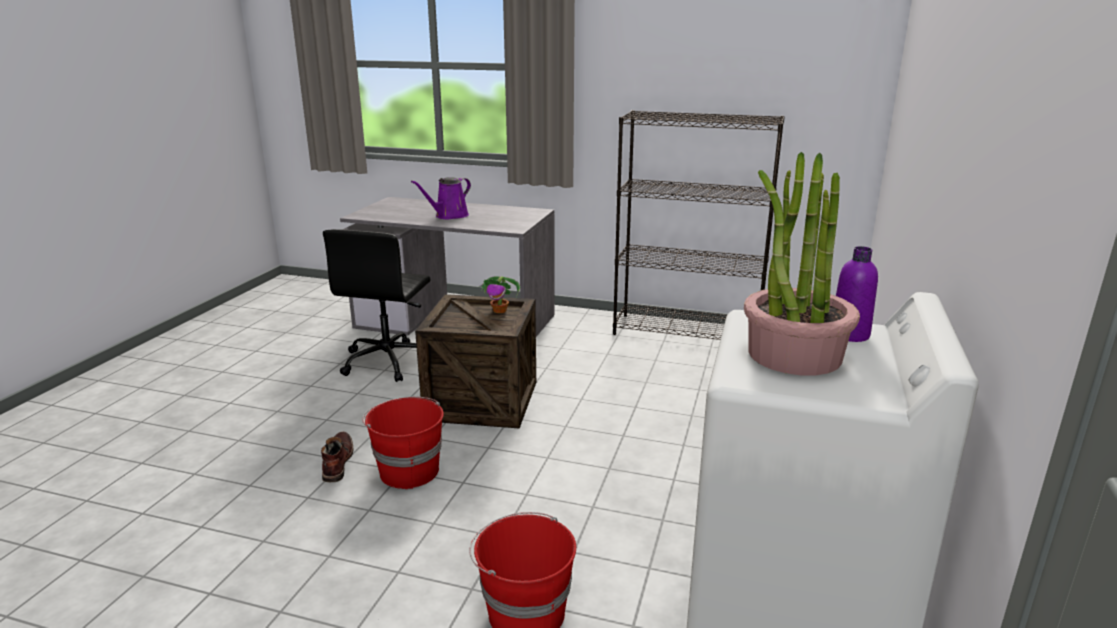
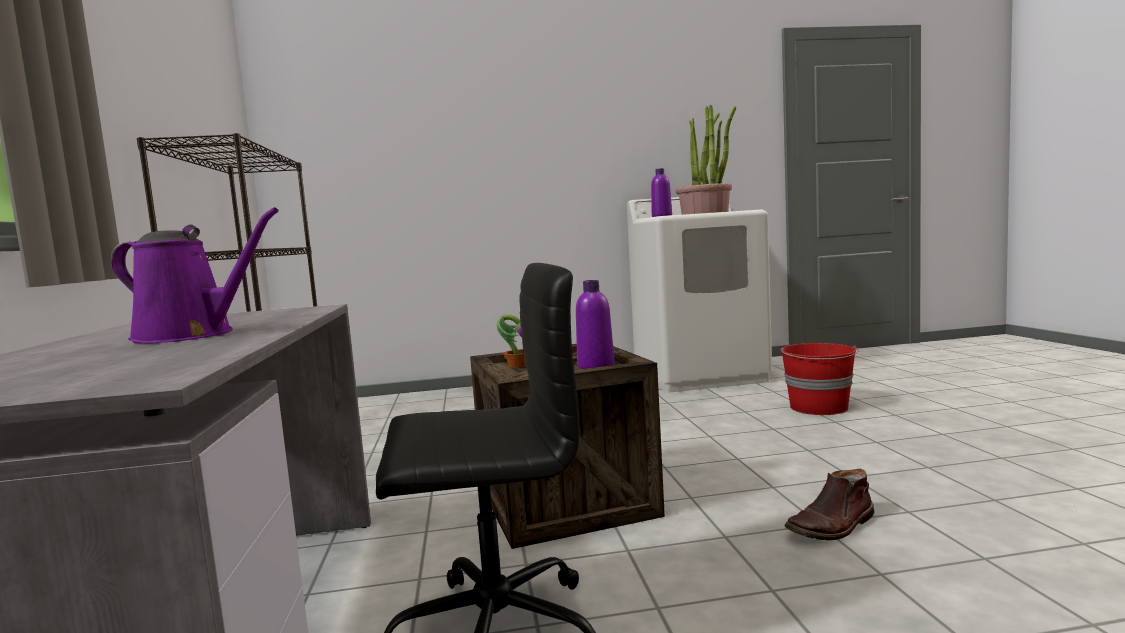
camera: 115 degrees left, 15 degrees down
(408, 471) = (767, 484): red bucket -> none
(455, 325) = (596, 366): none -> purple bottle

